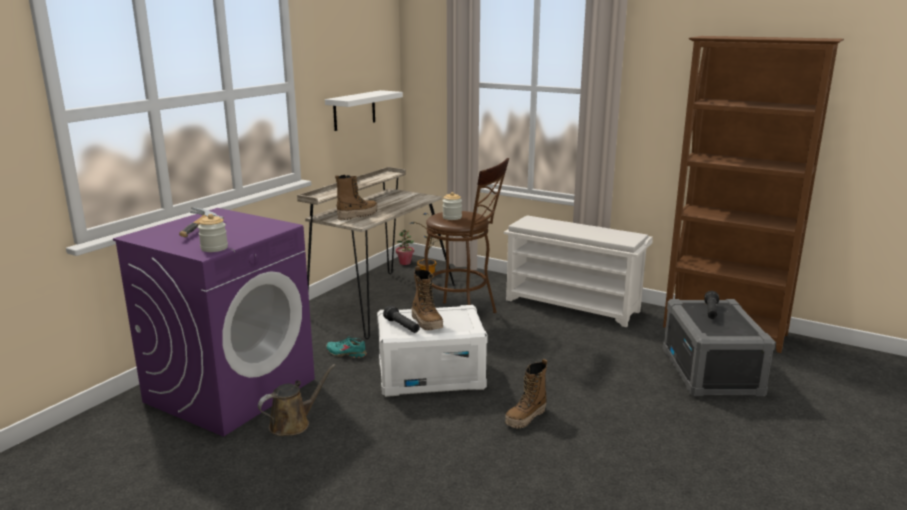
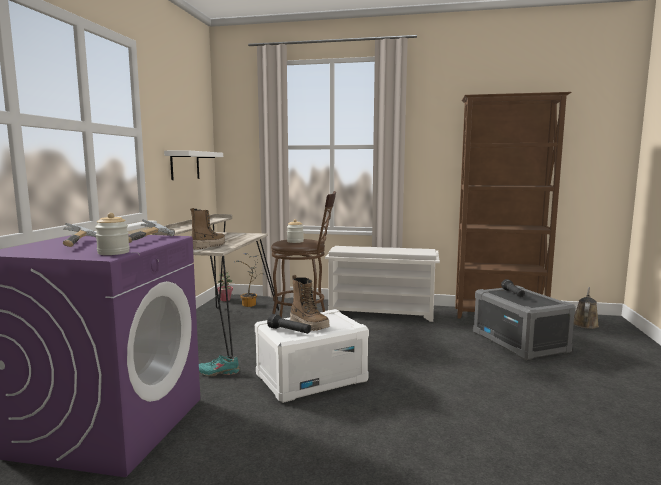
camera: 20 degrees left, 10 degrees down
(260, 229) = (149, 240): none -> hammer
(293, 423) = (202, 446): brown watering can -> brown watering can (585, 324)
(526, 418) = (421, 398): boot -> none

